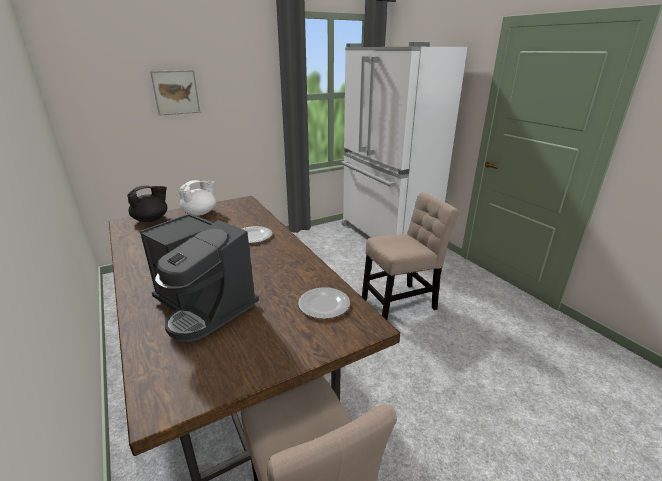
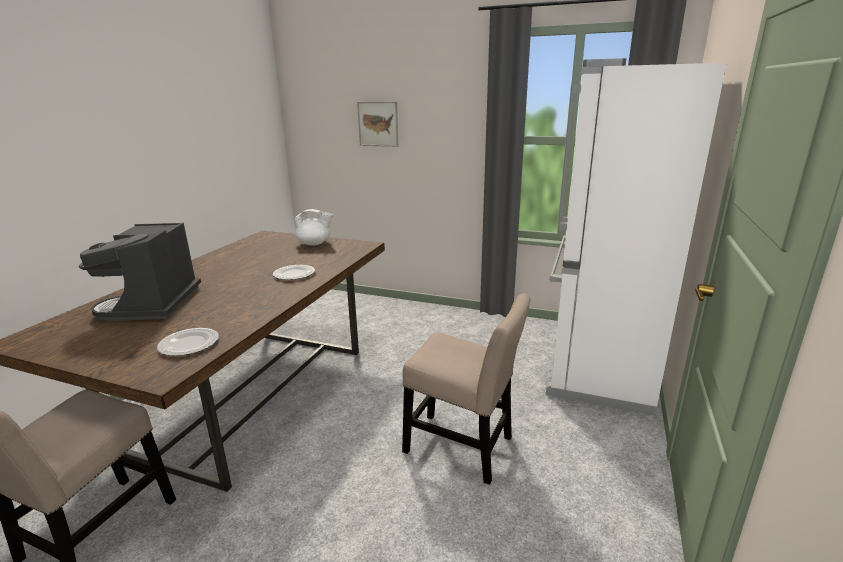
camera: 50 degrees right, 5 degrees down
(151, 219) = (280, 238): black teapot -> none

